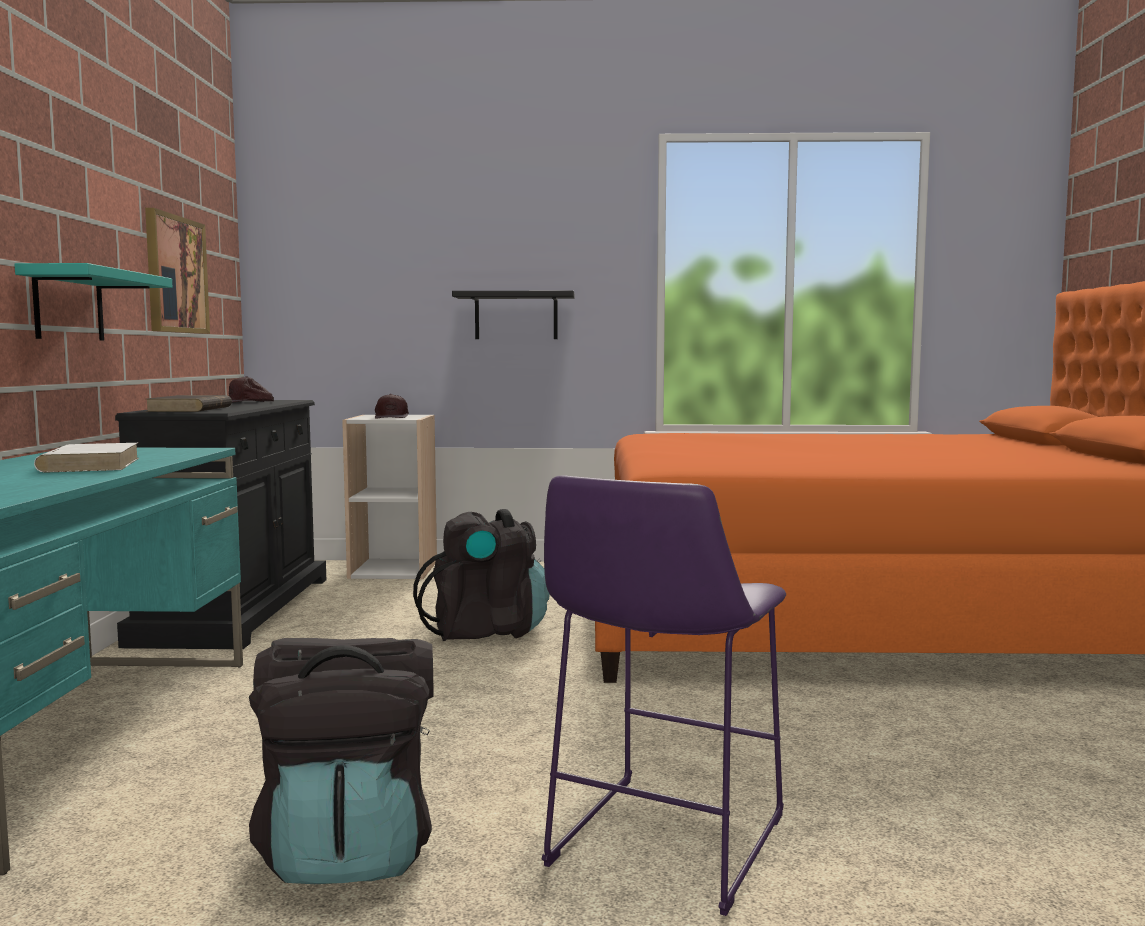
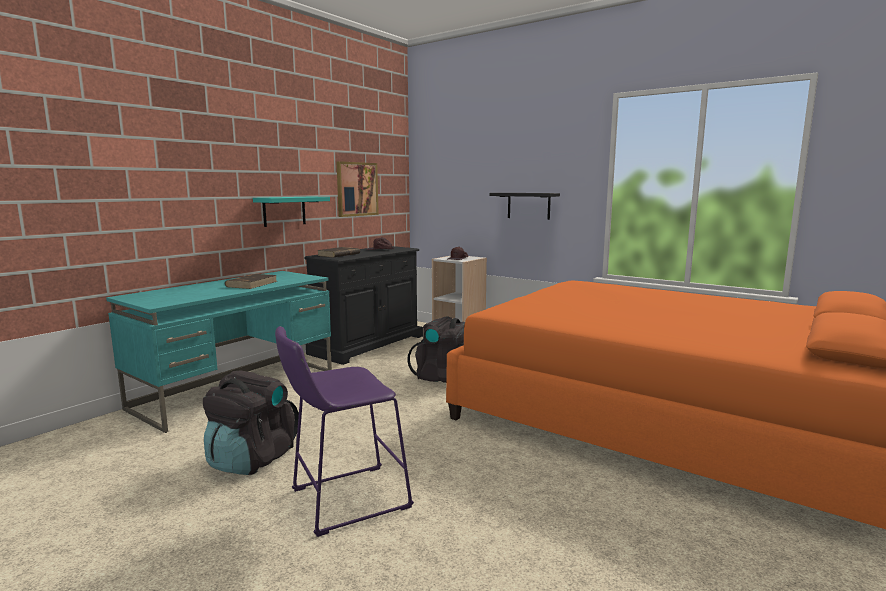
camera: 35 degrees right, 5 degrees up
(90, 465) = (252, 284): white book -> brown book

